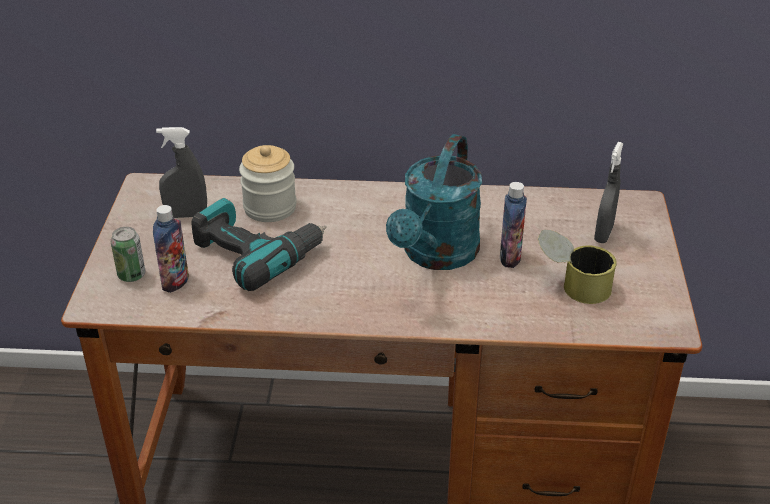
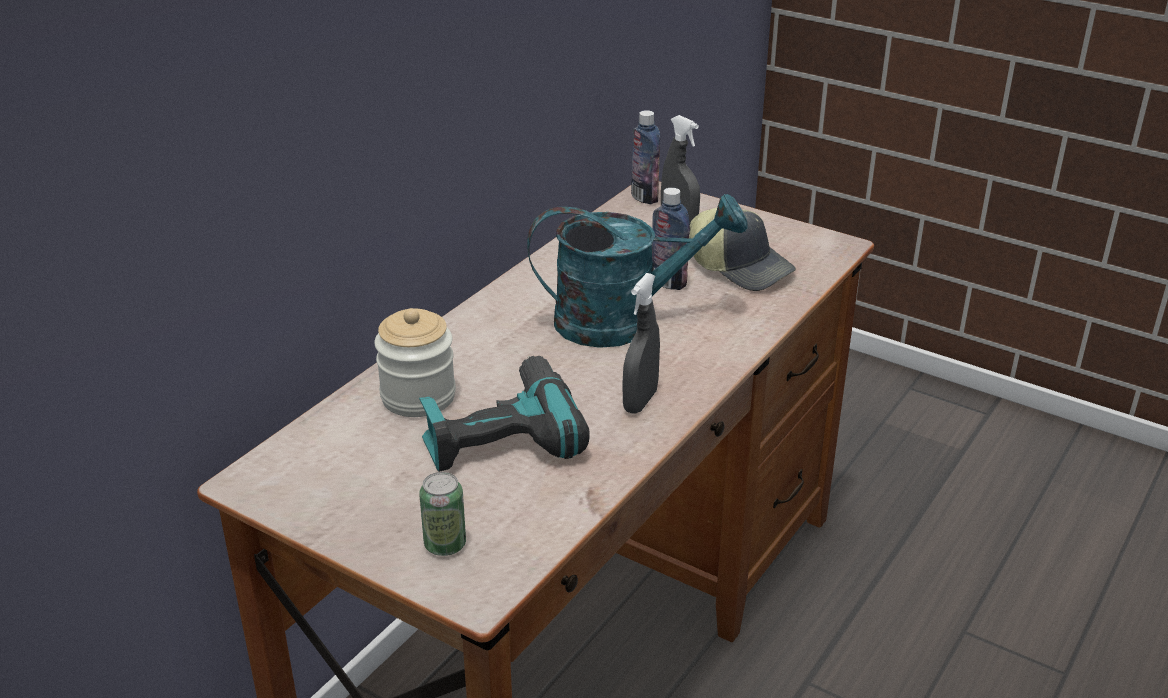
camera: 60 degrees left, 5 degrees down
(175, 282) = (496, 511): bottle -> bottle (644, 197)
(186, 215) = (360, 464): grey spray bottle -> grey spray bottle (640, 401)
(436, 255) = (624, 320): turquoise watering can -> turquoise watering can turned 60 degrees counterclockwise
(572, 286) = (741, 267): can -> cap

